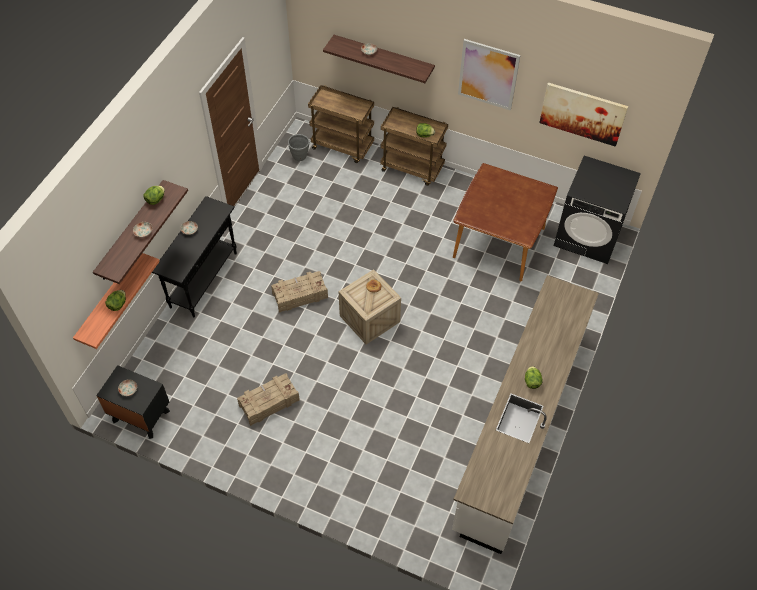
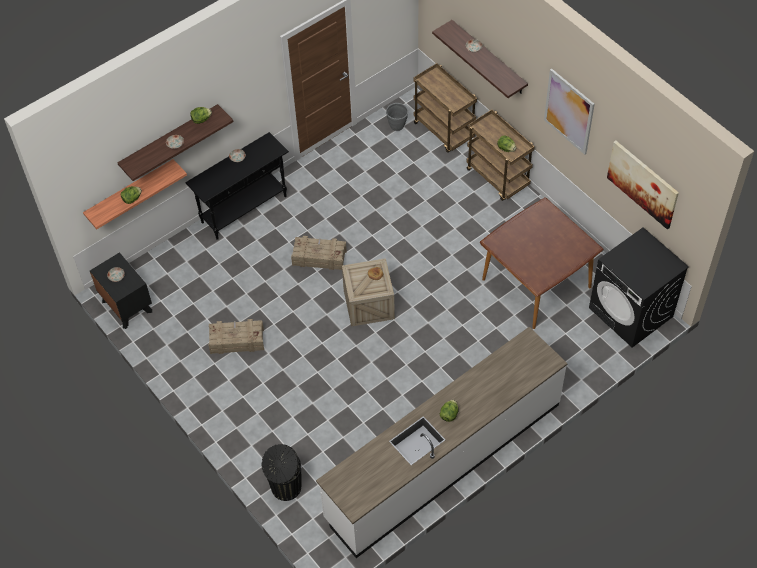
camera: 30 degrees right, 0 degrees up
(397, 519) = (285, 488): none -> black trash can

